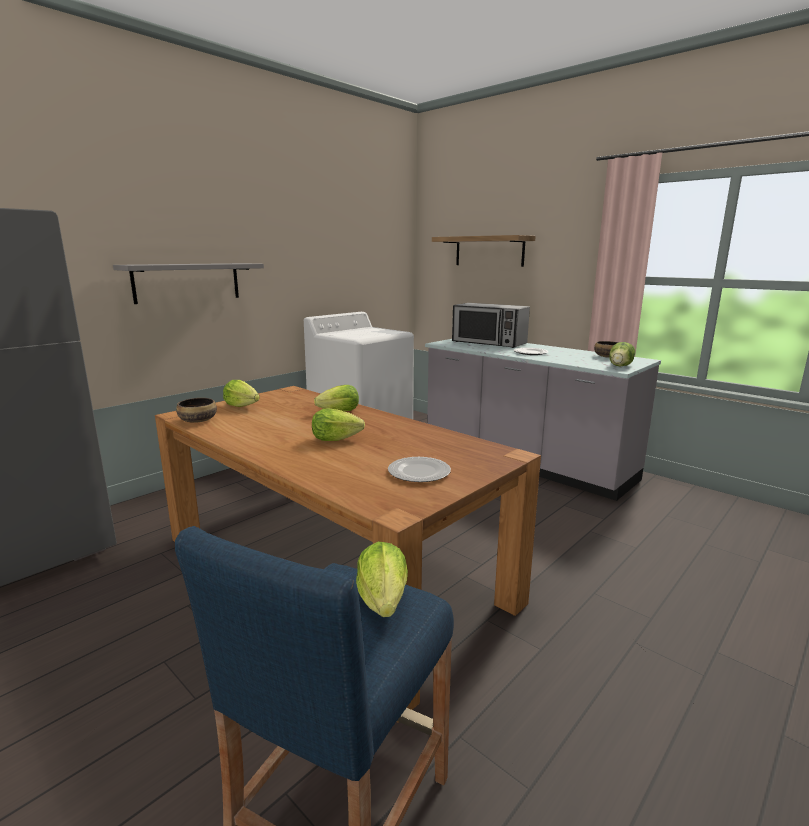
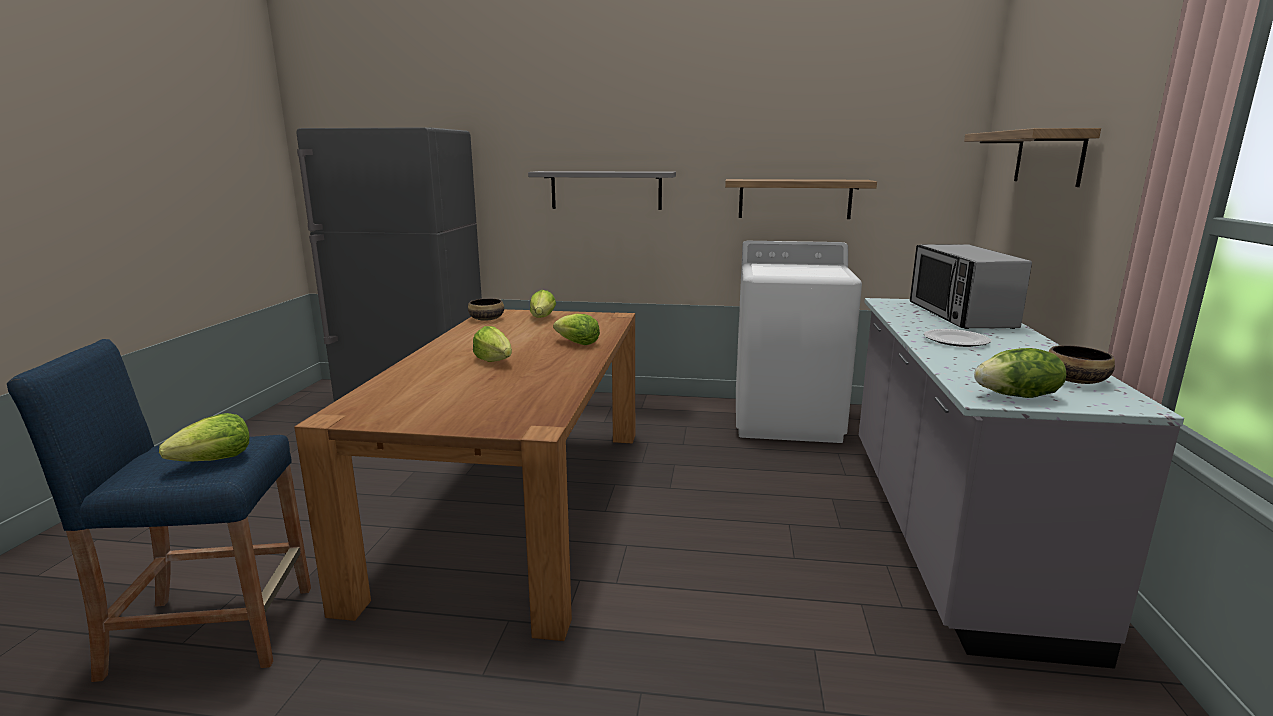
camera: 55 degrees right, 0 degrees up
(328, 282) = (795, 199): none -> shelf
(418, 472) = (440, 404): plate -> none

